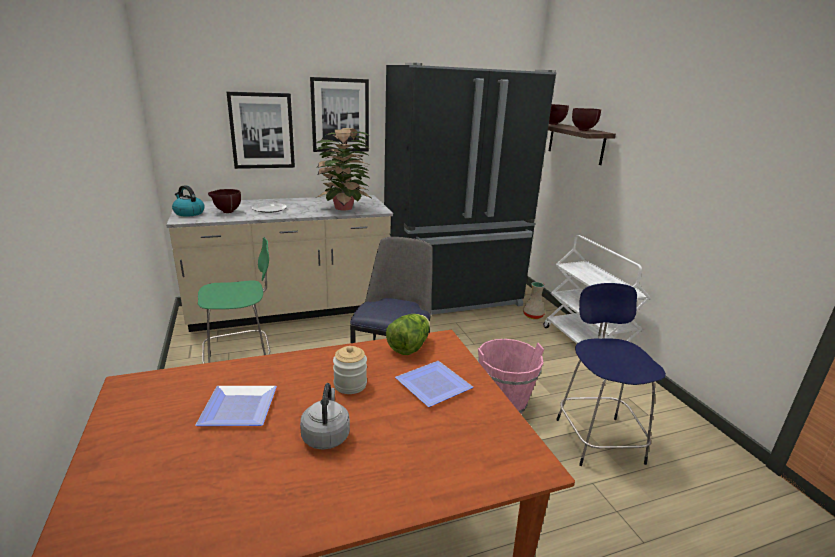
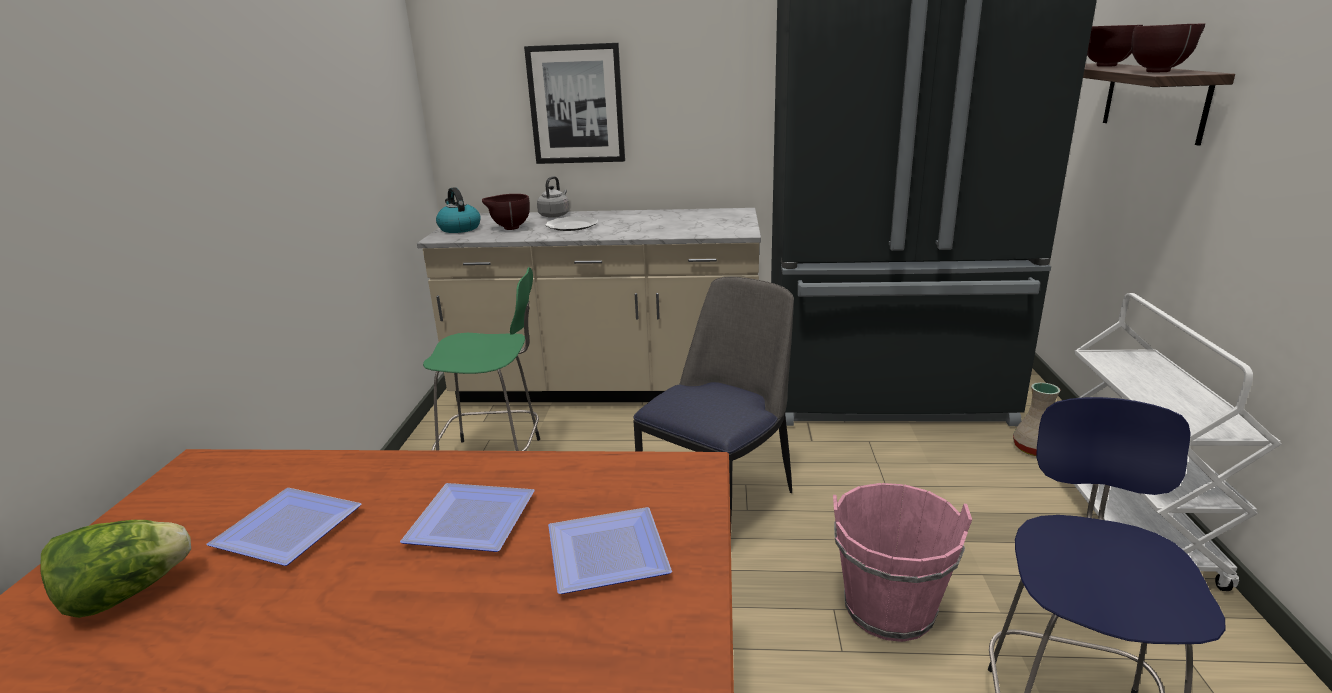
camera: 25 degrees right, 0 degrees up
(326, 435) = (362, 606): grey kettle -> grey kettle (555, 215)
(340, 115) = (698, 74): picture -> none
(343, 208) = (684, 228): potted plant -> none
(350, 385) = (473, 523): jar -> plate
(409, 347) = (624, 473): lettuce -> lettuce (127, 594)

